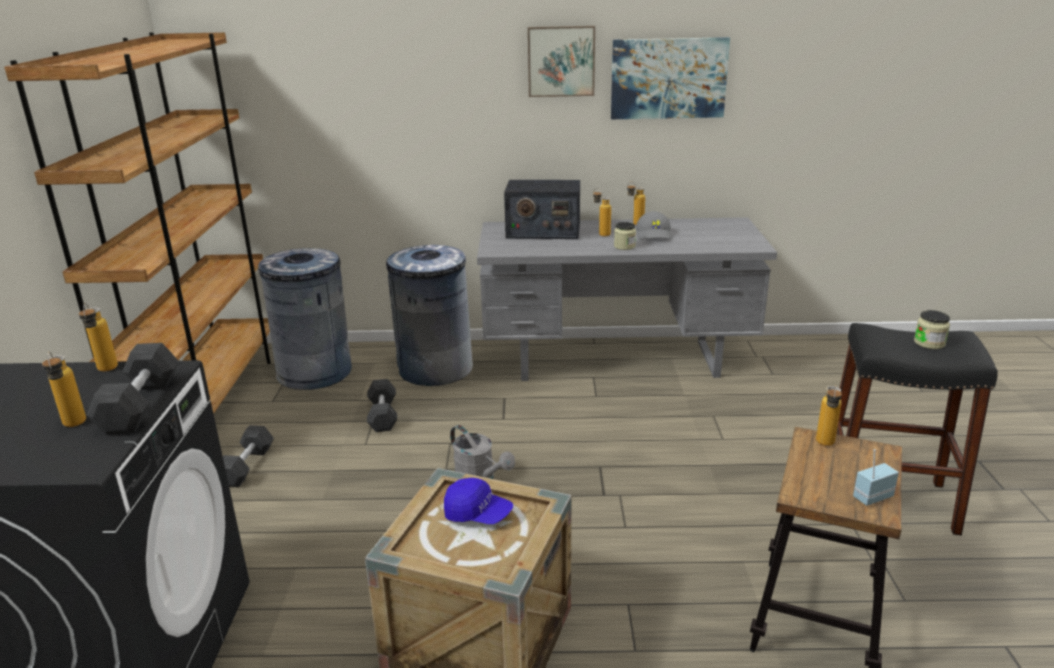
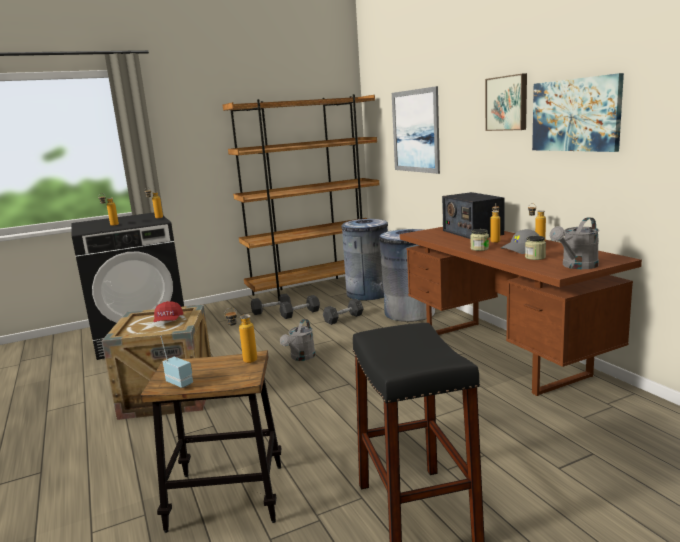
camera: 65 degrees right, 10 degrees down
(140, 405) = (128, 226): grey dumbbell -> grey dumbbell (300, 313)
(351, 97) = (415, 131): none -> picture
(478, 514) = (168, 321): blue cap -> red cap
(618, 360) = (502, 354): grey desk -> brown desk
(743, 237) = (576, 266): none -> grey watering can
(929, 343) = (414, 350): jar -> jar (535, 257)

